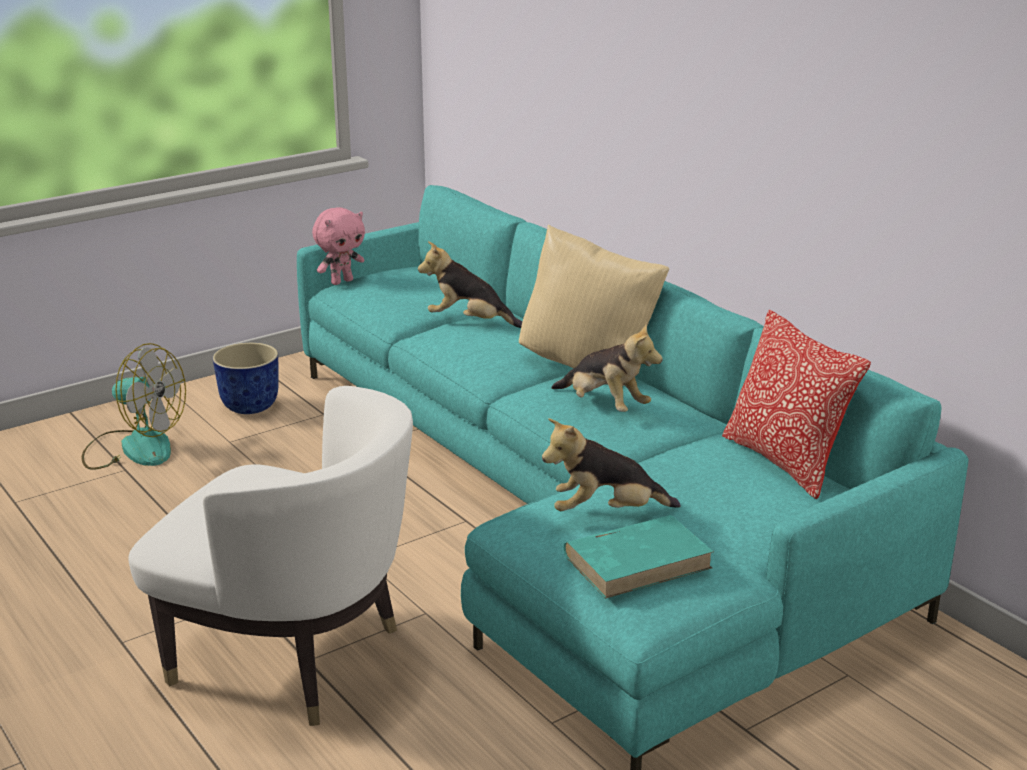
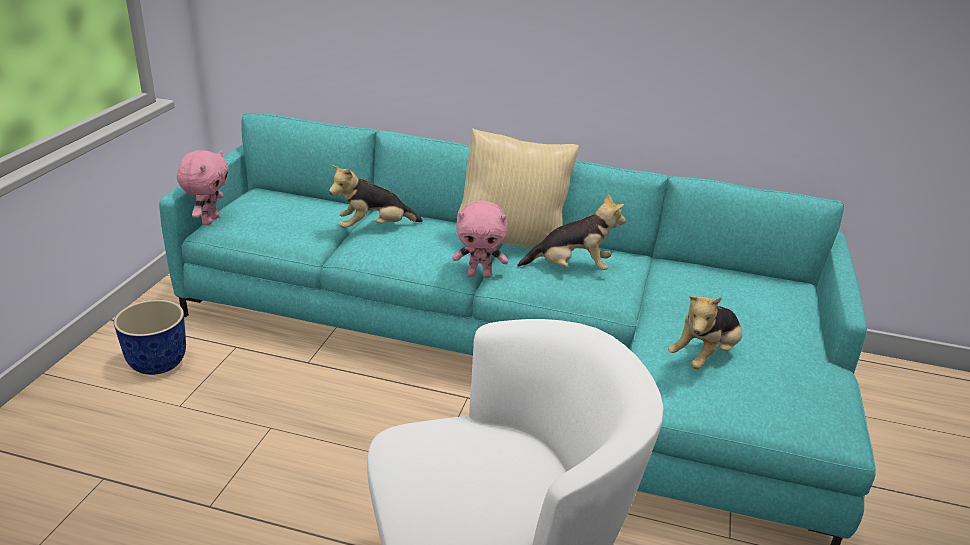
camera: 40 degrees left, 5 degrees up
(134, 447) = (85, 450): fan -> none
(510, 387) = (479, 275): none -> pink plush toy
(638, 561) = (781, 387): turquoise book -> none
(784, 462) = (725, 272): pillow -> none

